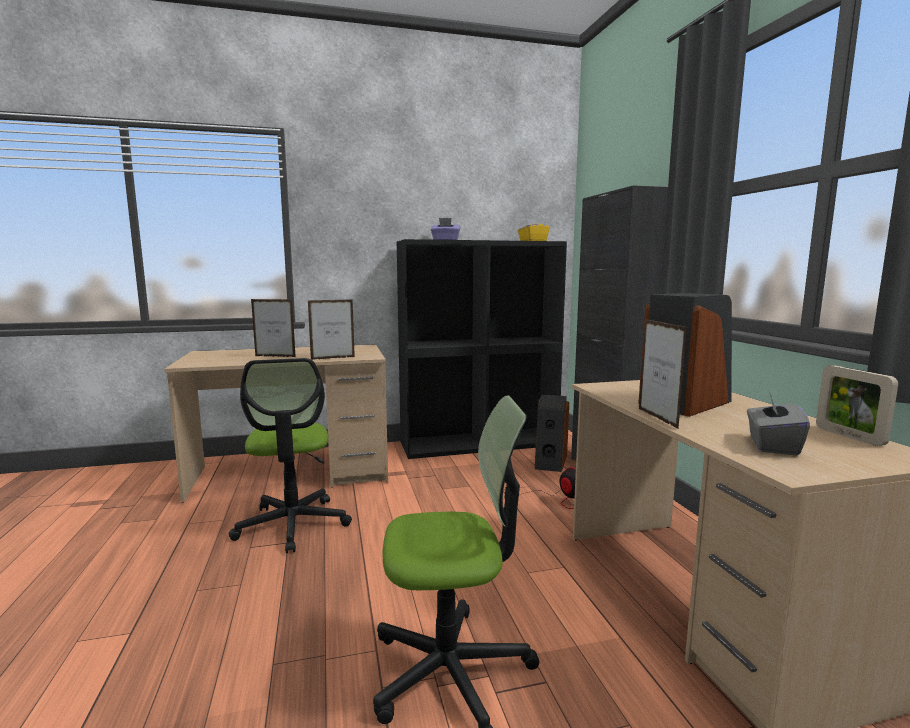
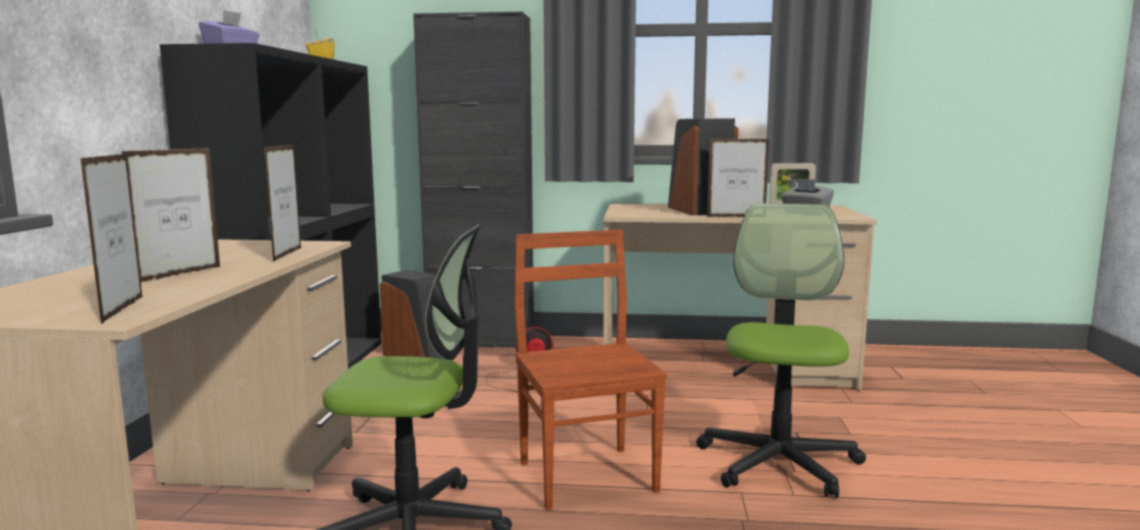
camera: 70 degrees left, 0 degrees up
(200, 363) = (123, 309): none -> picture frame
(380, 566) = (588, 475): none -> brown chair

